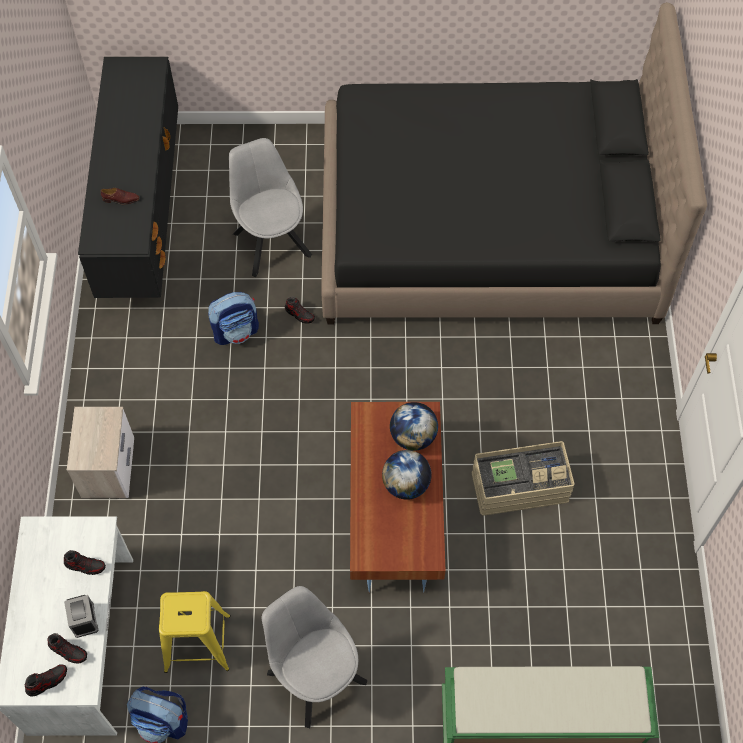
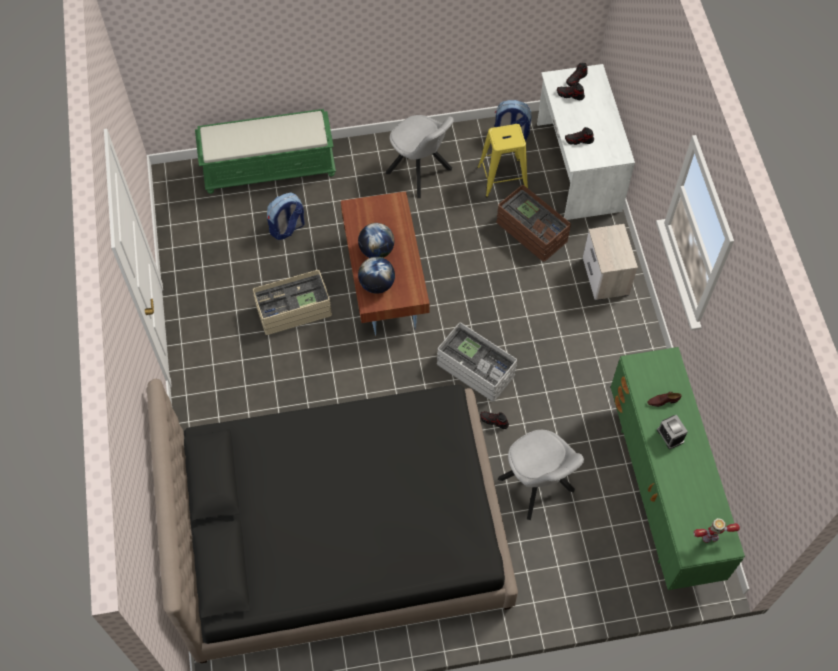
camera: 170 degrees right, 0 degrees up
(84, 619) = (567, 112): alarm clock -> alarm clock (670, 435)
(129, 74) = (710, 537): none -> toy robot
(144, 219) = (659, 491): black dresser -> green dresser
(181, 550) = (532, 231): none -> brown storage box
(236, 331) = (543, 397): backpack -> backpack (287, 228)
(305, 376) = (476, 368): none -> grey storage box

